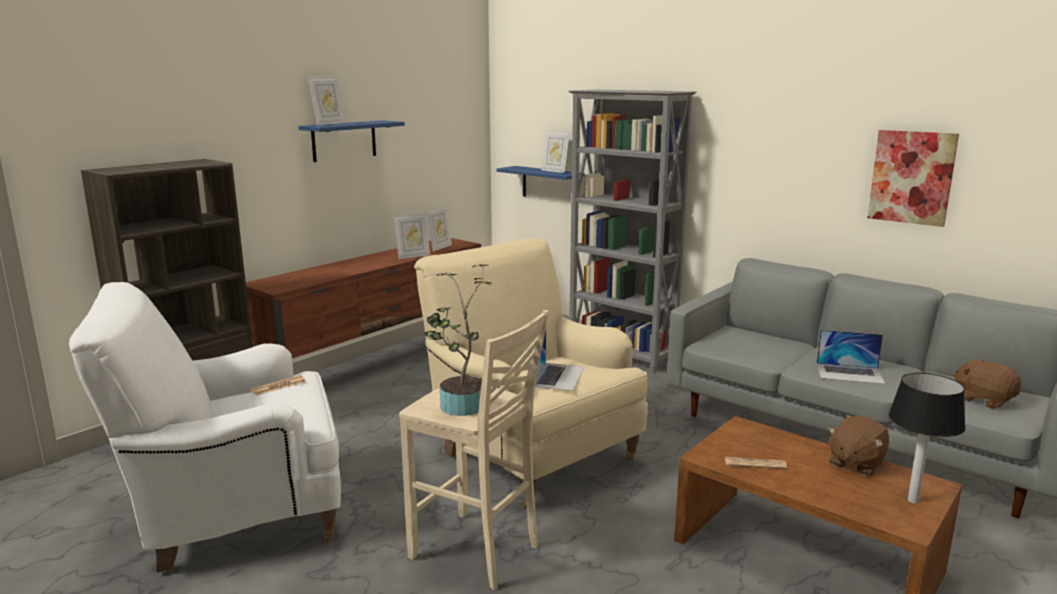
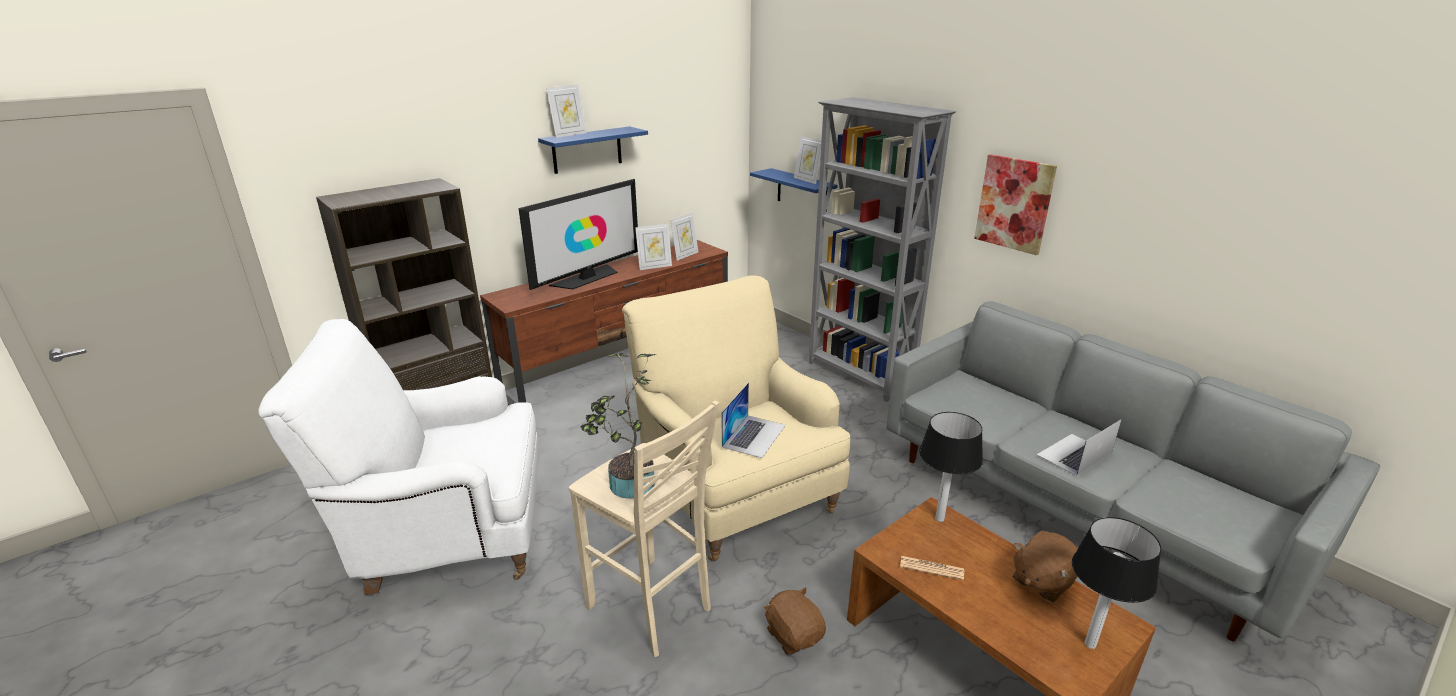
camera: 10 degrees right, 10 degrees up
(278, 386) = (486, 423): newspaper -> none
(347, 266) = (587, 278): none -> television
(748, 429) = (939, 518): none -> table lamp
(850, 373) = (1074, 454): laptop -> laptop turned 120 degrees clockwise
(911, 177) = (1186, 237): picture -> picture (1014, 203)
(984, 400) = (1219, 510): brown plush toy -> brown plush toy (794, 635)

